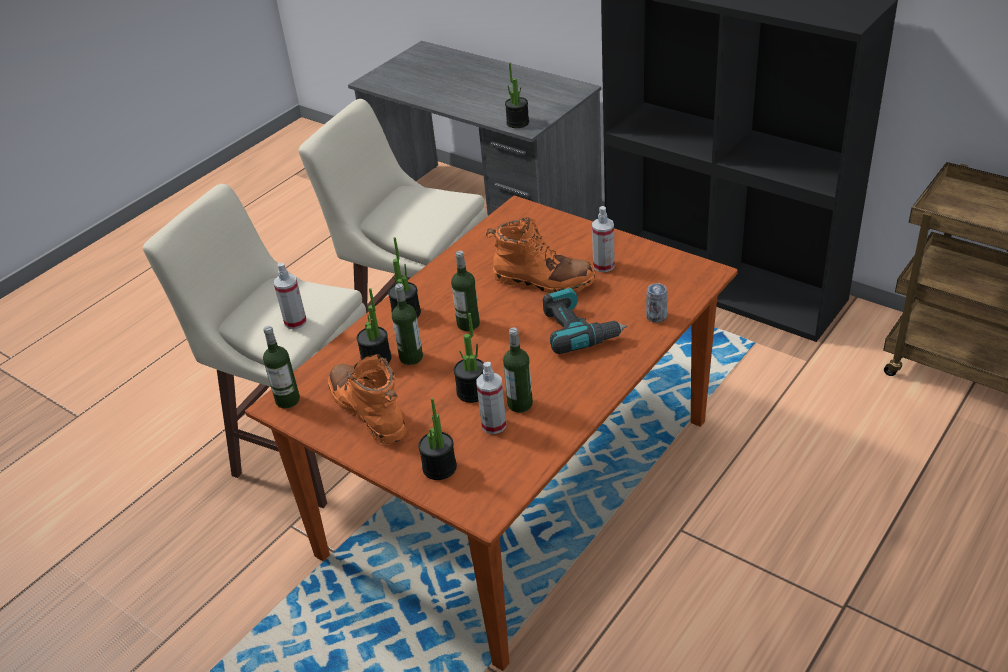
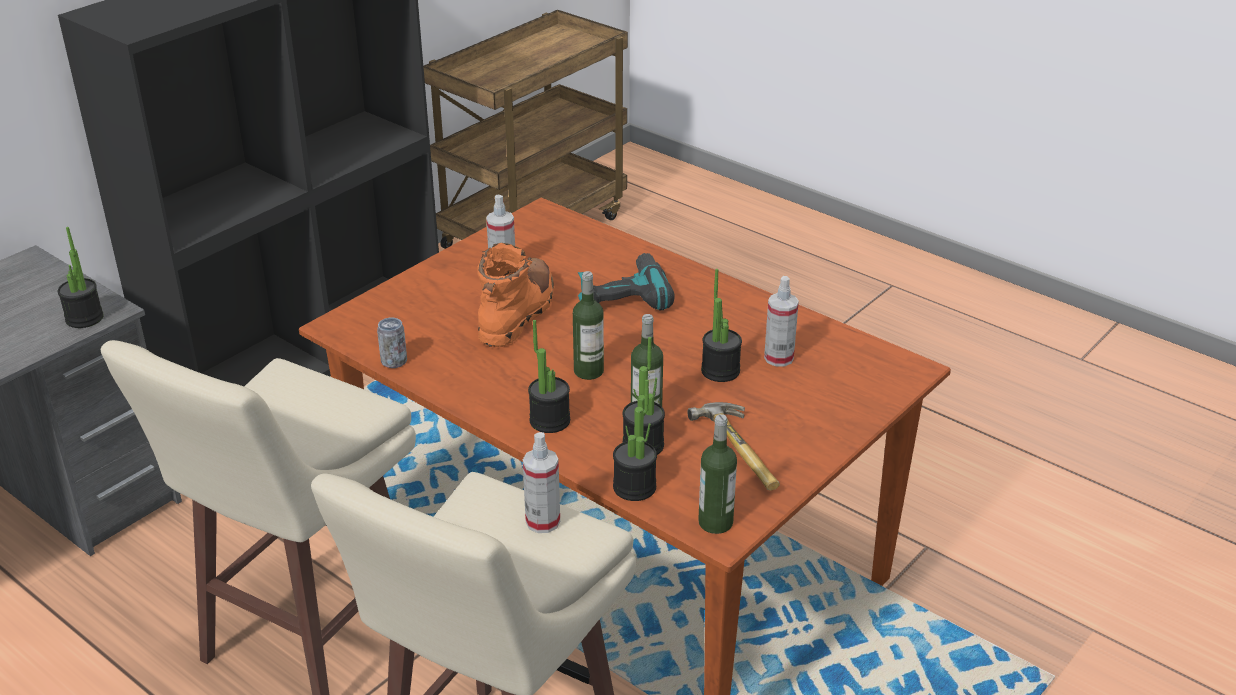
camera: 90 degrees left, 5 degrees down
(368, 411) = (745, 450): orange boot -> hammer
(439, 467) = (846, 396): potted plant -> potted plant (634, 487)
(520, 404) = (745, 340): bottle -> none
(656, 317) = (613, 248): can -> can (394, 361)

